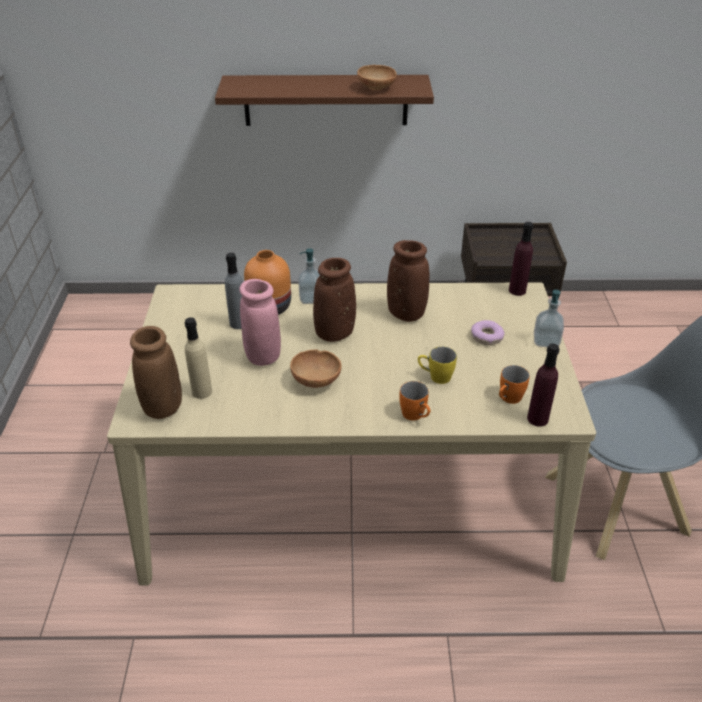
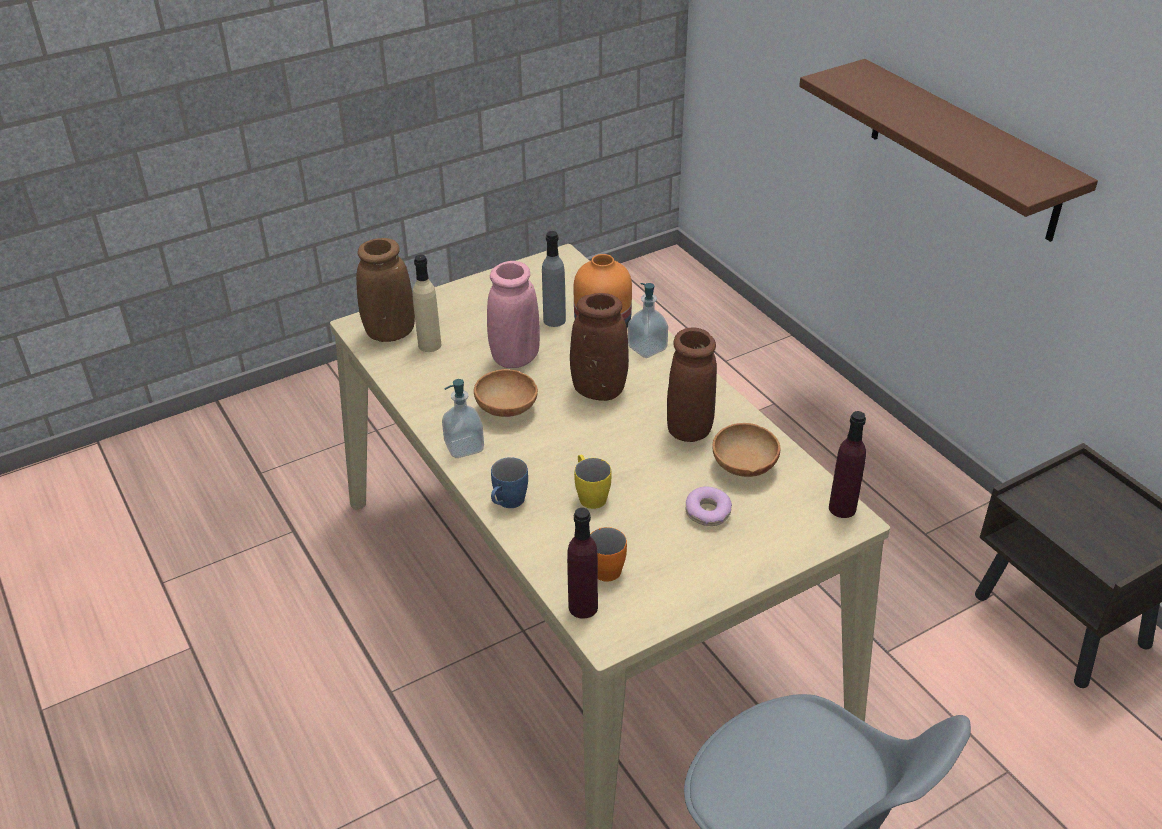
camera: 60 degrees right, 0 degrees up
(376, 89) = (983, 160): brown bowl -> brown bowl (743, 468)
(416, 416) = (507, 503): orange mug -> blue mug
(546, 341) = (751, 570): soap dispenser -> soap dispenser (464, 447)

